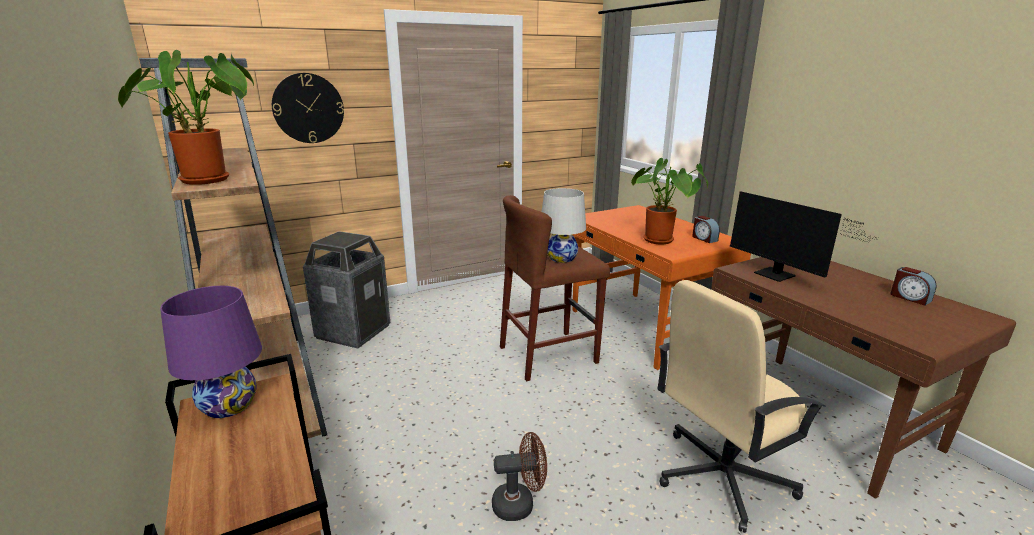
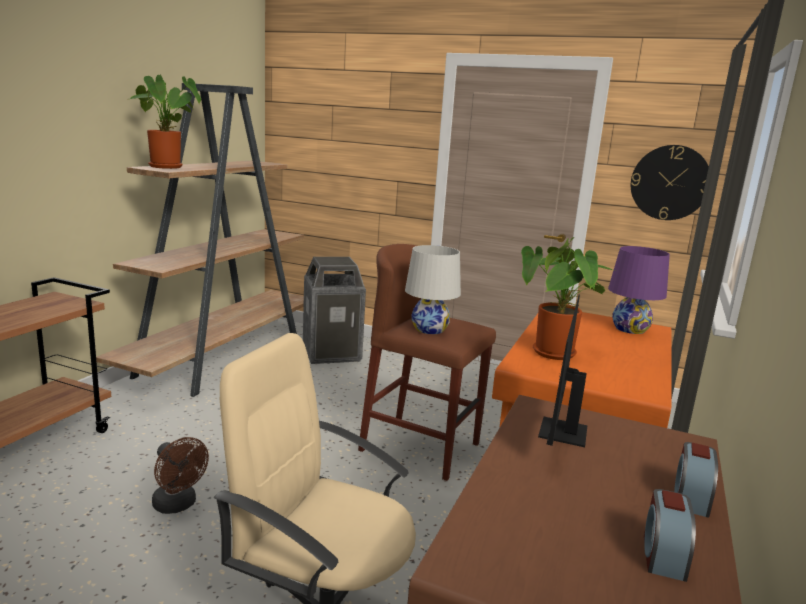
camera: 50 degrees right, 5 degrees down
(229, 405) = (54, 301): purple table lamp -> purple table lamp (630, 329)
(308, 108) = (365, 142): wall clock -> wall clock (670, 182)
(704, 238) = (618, 376): alarm clock -> alarm clock (690, 498)

